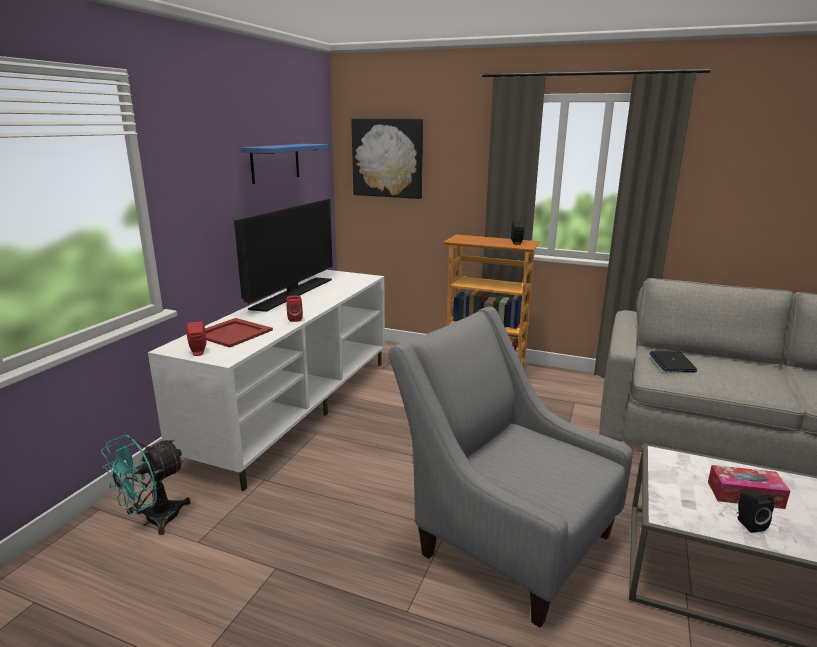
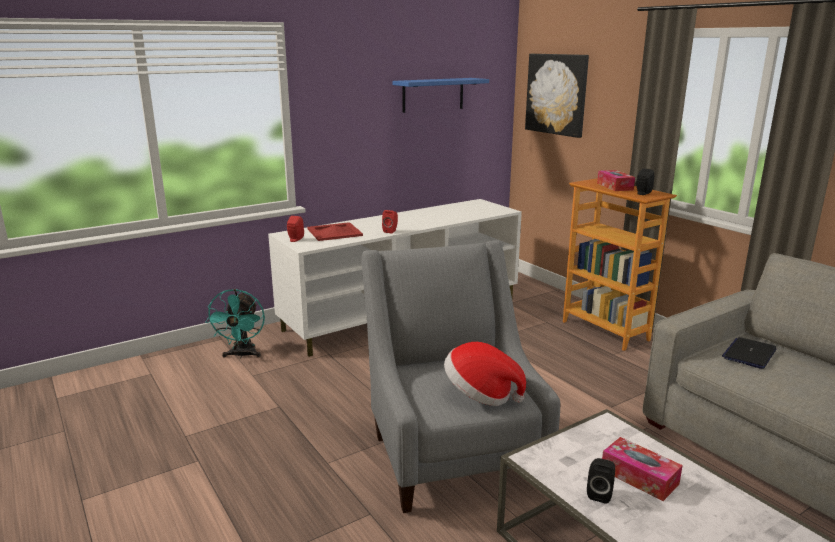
camera: 35 degrees right, 0 degrees up
(153, 520) = (242, 355): turquoise fan -> turquoise fan turned 75 degrees counterclockwise
(292, 294) = (420, 213): television -> none
(485, 240) = (614, 186): none -> tissue box
(565, 468) = (480, 394): none -> hat

